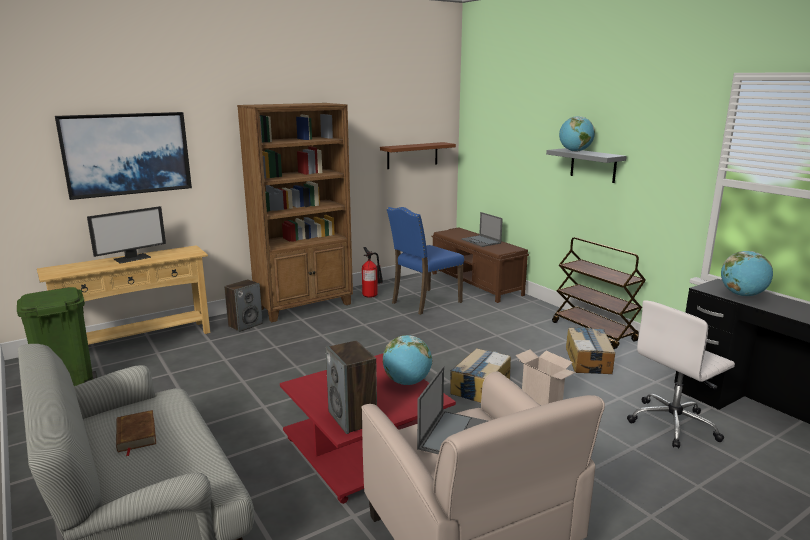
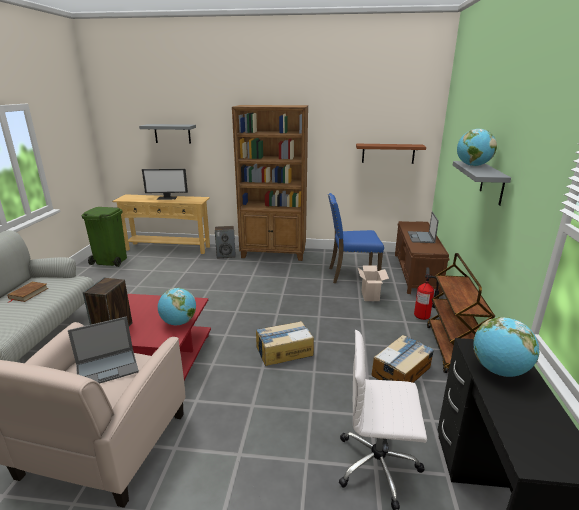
camera: 40 degrees right, 5 degrees up
(127, 154) = (172, 133): picture -> grey shelf
(371, 295) = (324, 259): fire extinguisher -> fire extinguisher (424, 317)
(543, 398) = (310, 382): cardboard box -> cardboard box (371, 296)

